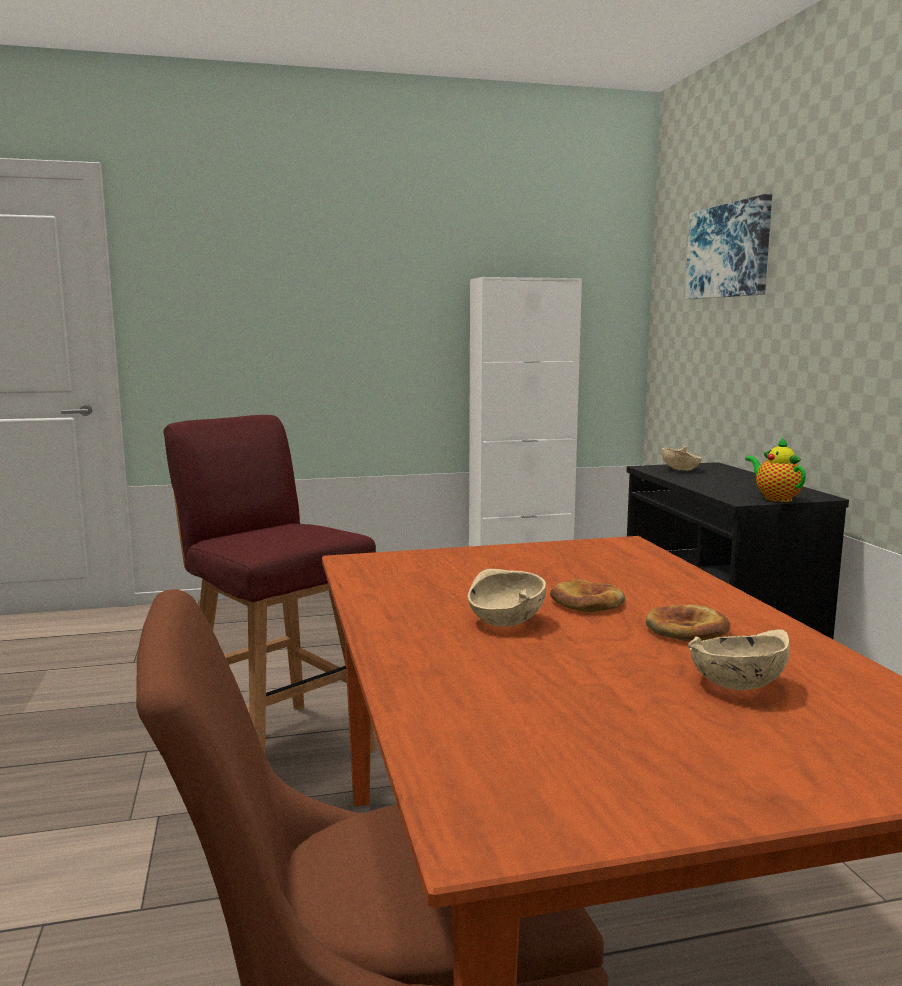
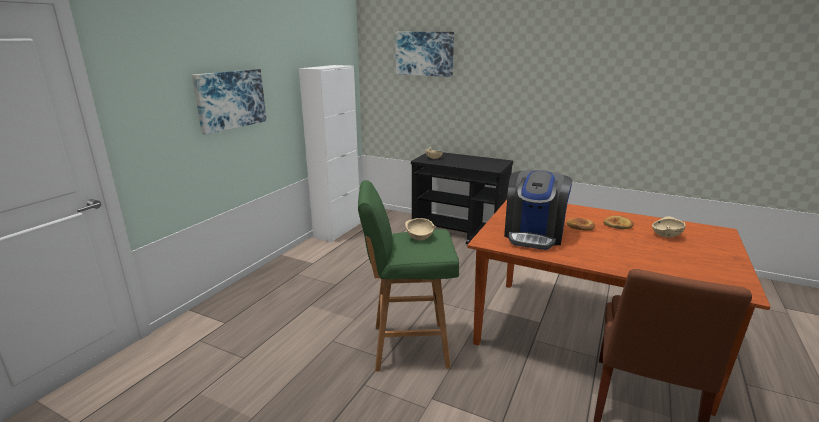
camera: 50 degrees left, 10 degrees up
(278, 746) = (407, 346): red stool -> green stool
(318, 314) = (230, 99): none -> picture
(452, 580) = (534, 235): none -> coffee machine
(505, 622) = (590, 242): beige bowl -> beige bowl (420, 238)
(775, 498) = (498, 165): teapot -> none

